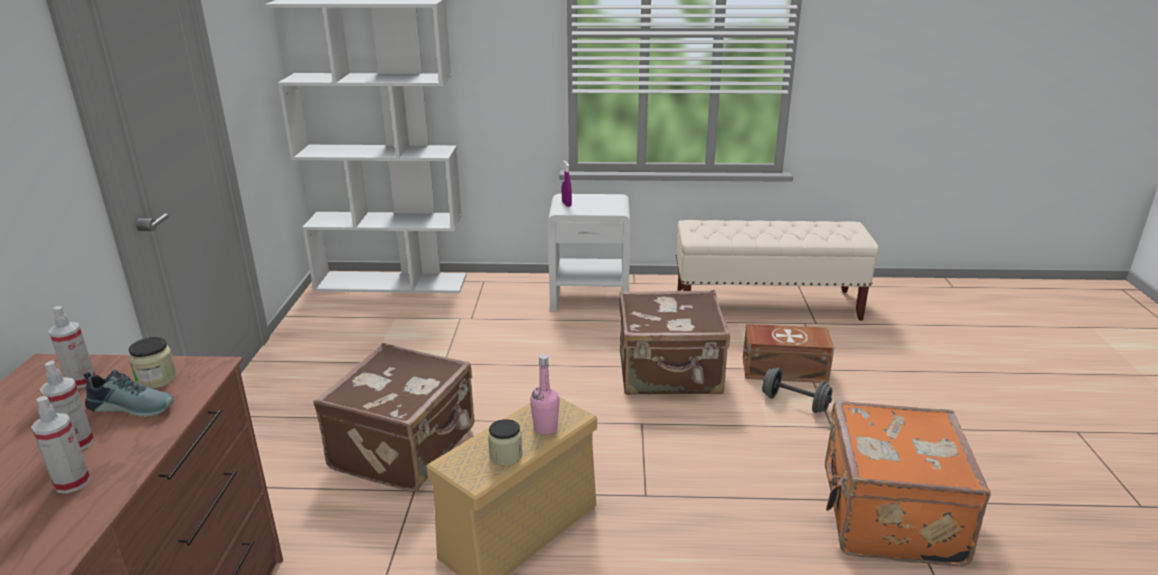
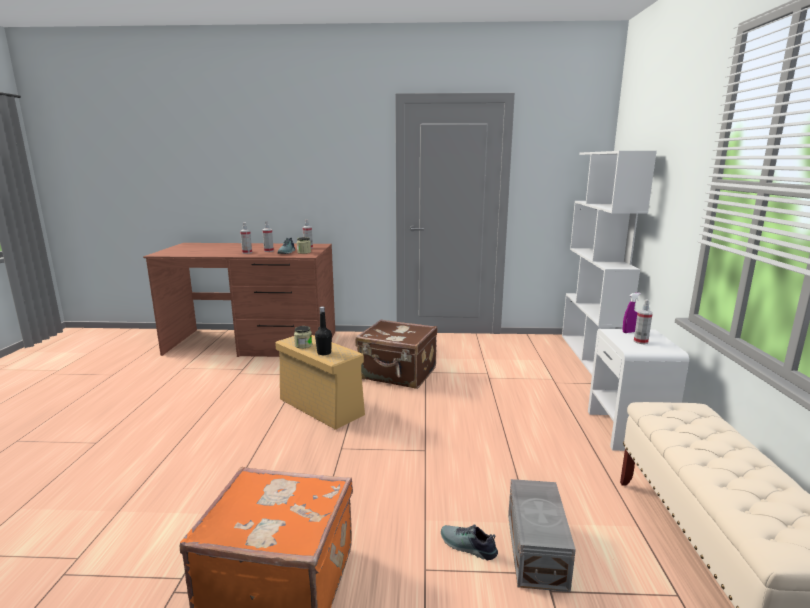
camera: 90 degrees right, 10 degrees down
(545, 428) = (324, 353): pink bottle -> black bottle
(596, 204) = (640, 341): none -> spray bottle
(670, 374) = (503, 468): brown suitcase -> none
(783, 369) = (537, 549): brown storage box -> grey storage box
(795, 403) = (467, 547): grey dumbbell -> shoe

